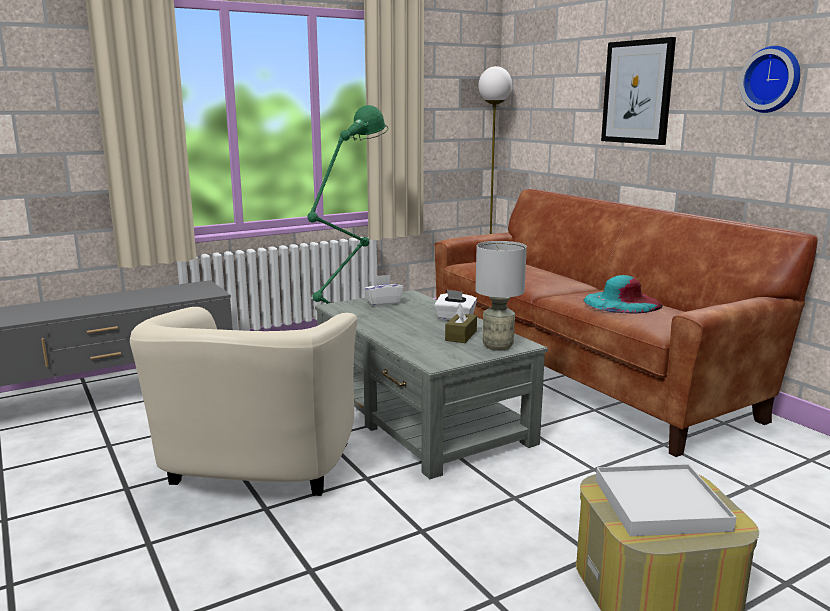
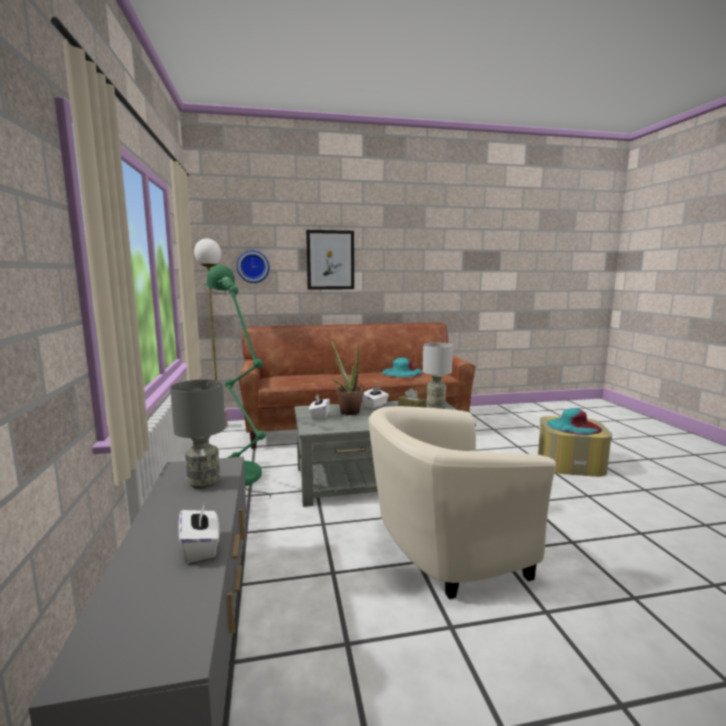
camera: 70 degrees left, 5 degrees down
(69, 311) = (200, 547): none -> white tissue box
(169, 295) = (204, 483): none -> grey table lamp
(255, 473) = (443, 551): beige armchair -> beige armchair turned 135 degrees clockwise
(416, 310) = (347, 411): none -> potted plant
(660, 504) = (573, 426): white tray -> turquoise hat
(772, 79) = (410, 255): wall clock -> wall clock (253, 266)

